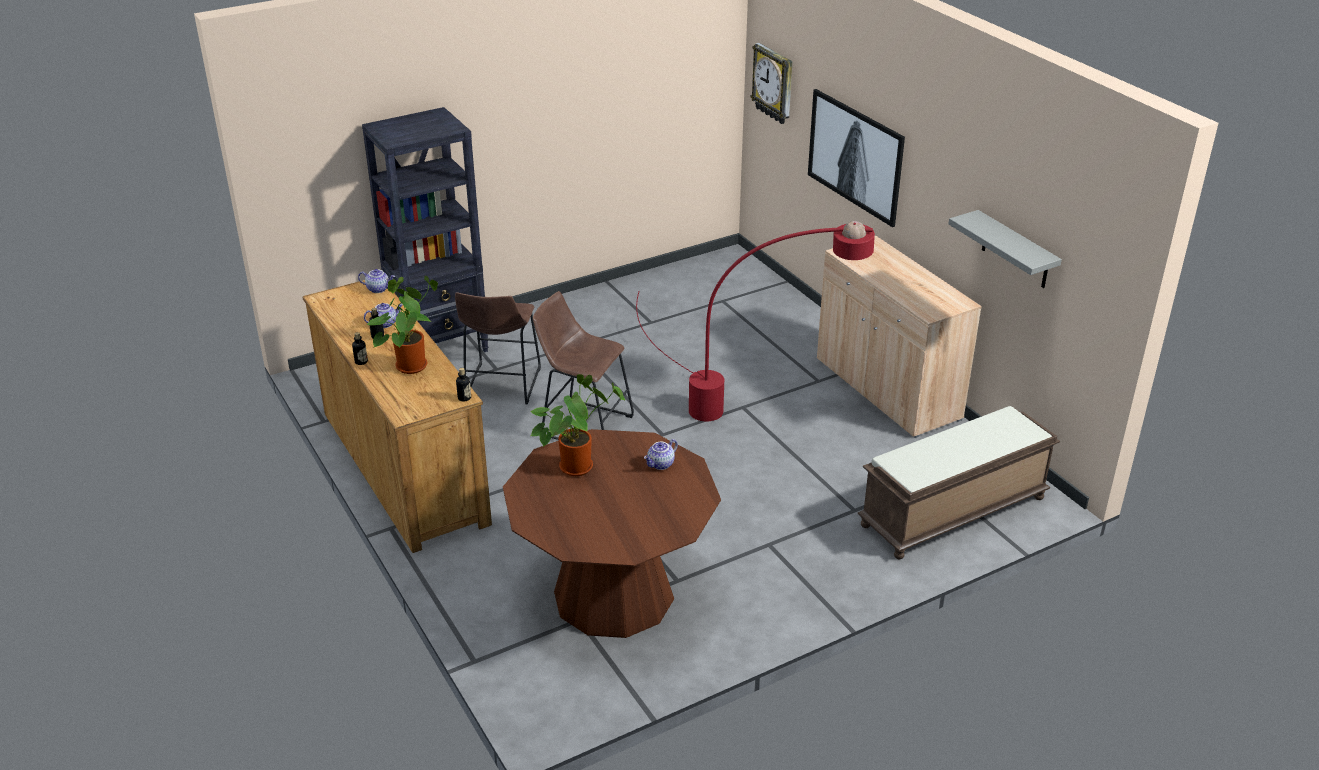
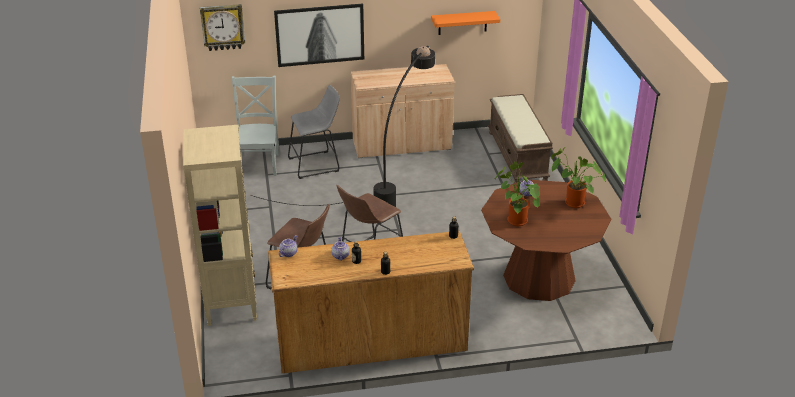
camera: 70 degrees left, 0 degrees up
(410, 364) = (401, 252): potted plant -> potted plant (572, 203)
(441, 347) = (231, 302): black bookcase -> beige bookcase
(744, 289) = (259, 163): none -> grey chair
(748, 402) = (385, 192): red floor lamp -> black floor lamp
(776, 331) = (317, 164): none -> grey stool
(1015, 251) = (462, 23): grey shelf -> orange shelf

